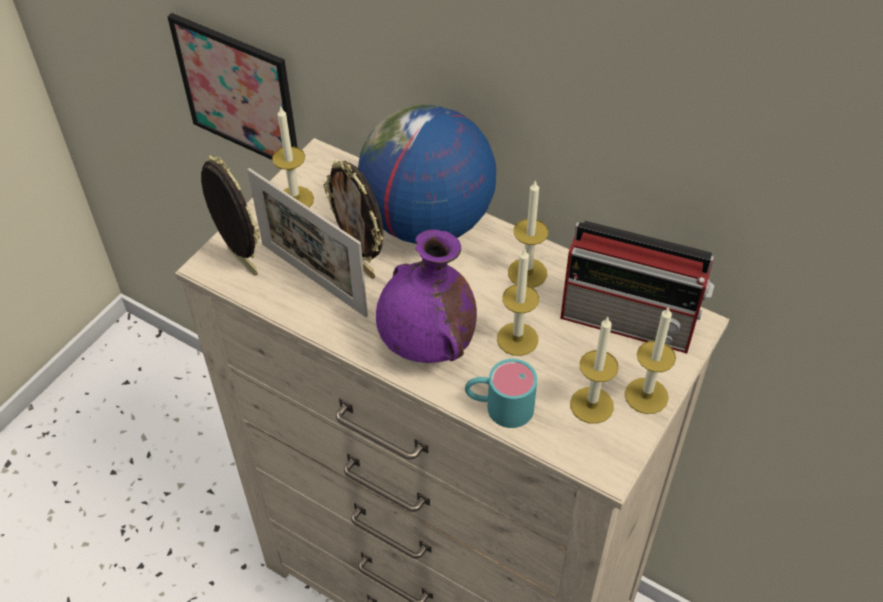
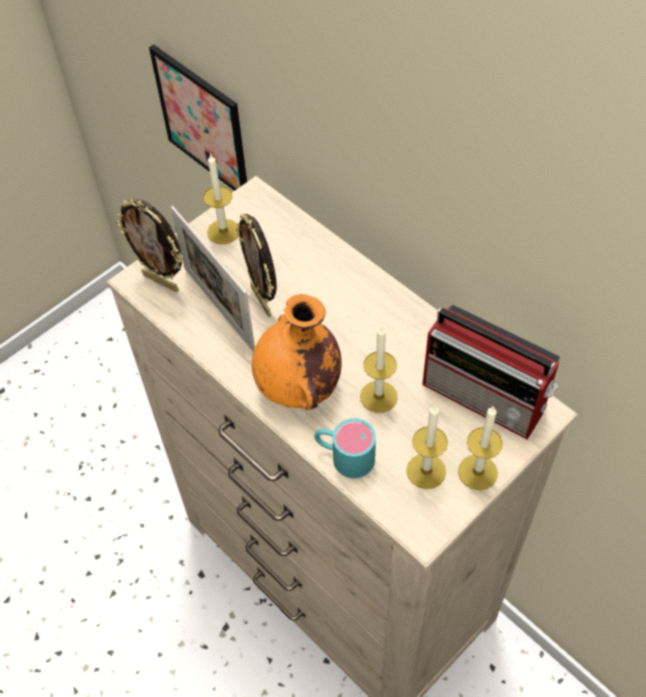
camera: 15 degrees right, 5 degrees up
(240, 262) = (162, 281): picture frame -> picture frame turned 150 degrees clockwise
(427, 223) = (331, 273): globe -> none
(428, 345) = (299, 388): purple vase -> orange vase
(527, 273) = (405, 336): candle -> none

